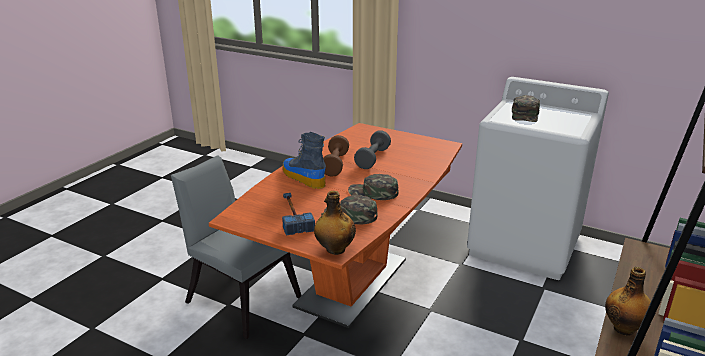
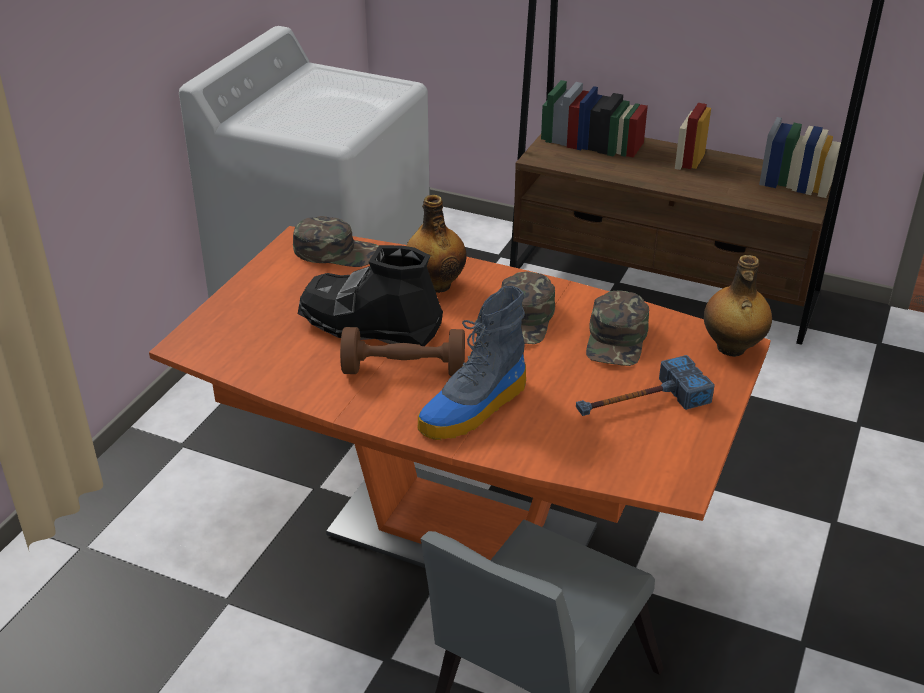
camera: 95 degrees left, 10 degrees up
(372, 158) = (369, 324): grey dumbbell -> black boot
(525, 115) = (316, 114): green cap -> green cap (336, 251)
(624, 328) = (716, 191): bottle -> bottle (436, 284)

